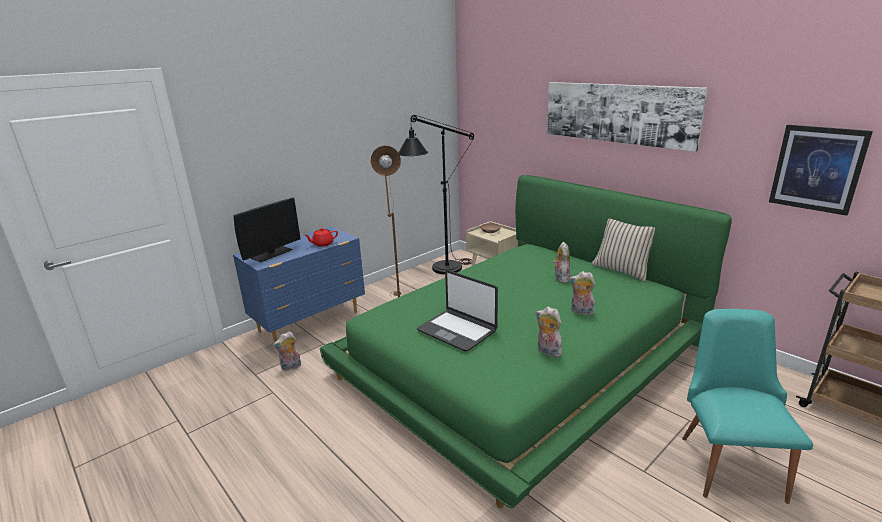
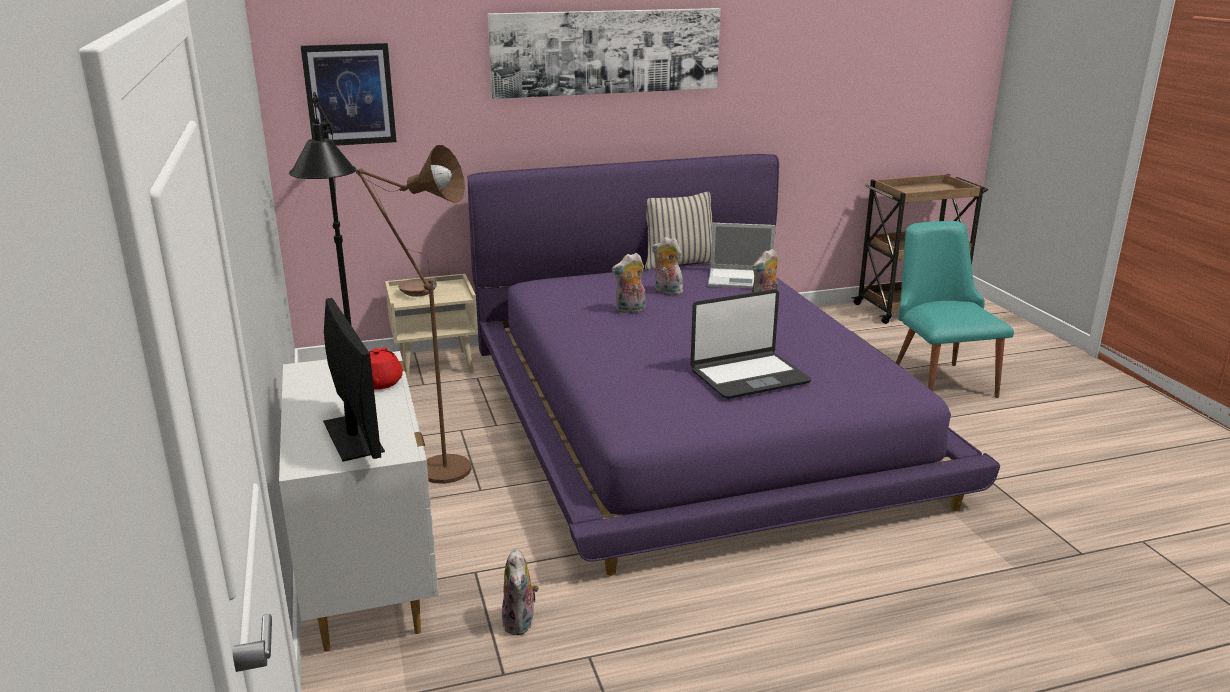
camera: 65 degrees left, 0 degrees up
(310, 322) = (369, 573): blue dresser -> white dresser
(522, 357) = (691, 416): green bed -> purple bed
(547, 351) = (838, 344): plush toy -> plush toy (630, 310)
(620, 294) = (742, 279): none -> laptop
(727, 460) = (938, 379): turquoise chair -> turquoise chair turned 45 degrees clockwise
(817, 169) = (827, 86): picture -> picture (349, 94)

